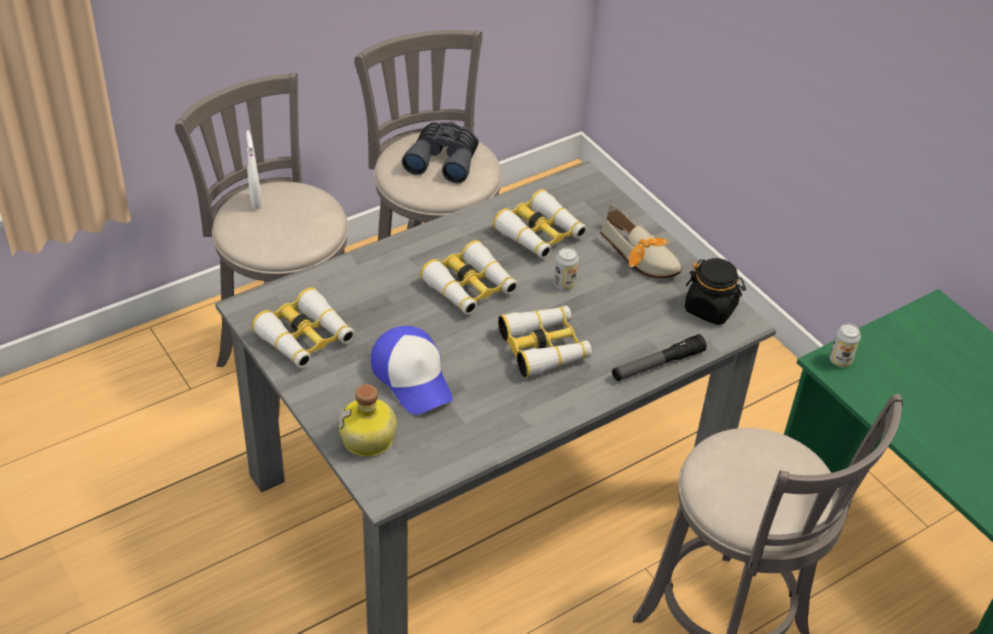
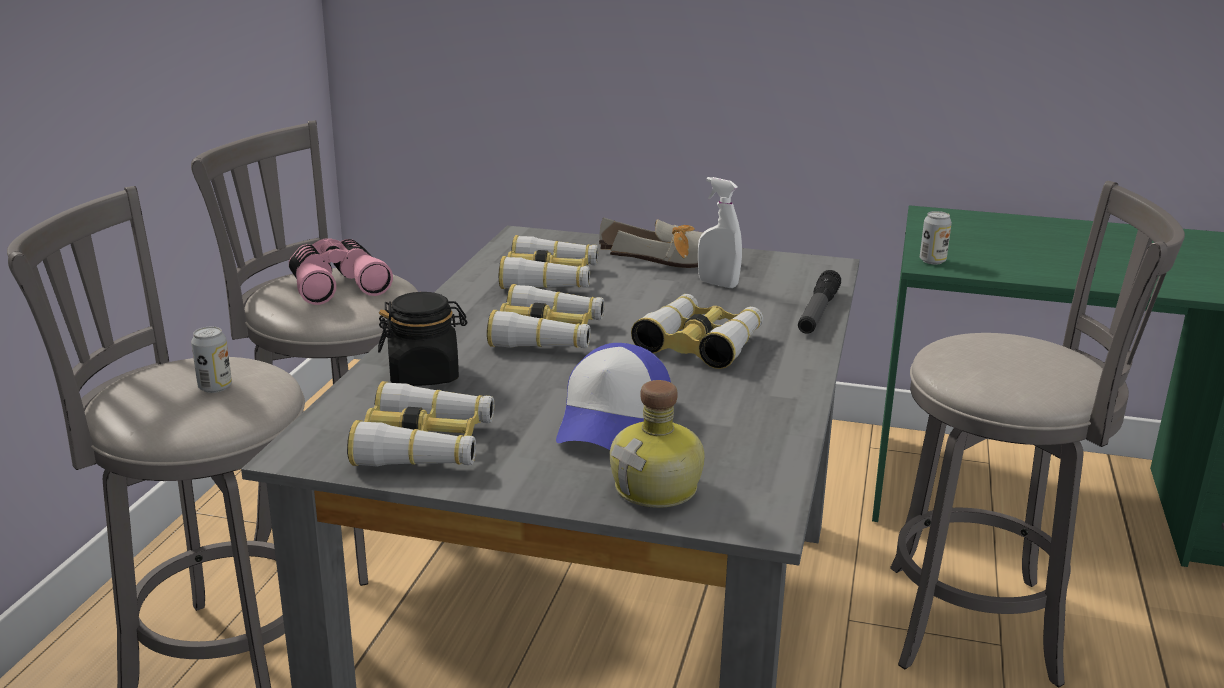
camera: 40 degrees left, 20 degrees down
(255, 201) = (139, 388): white spray bottle -> white spray bottle (717, 284)
(413, 378) = (612, 419): cap -> cap turned 90 degrees clockwise
(444, 159) = (337, 285): grey binoculars -> pink binoculars
(564, 284) = (636, 299): can -> can (215, 387)
(710, 309) = (787, 266): black jar -> black jar (424, 375)

